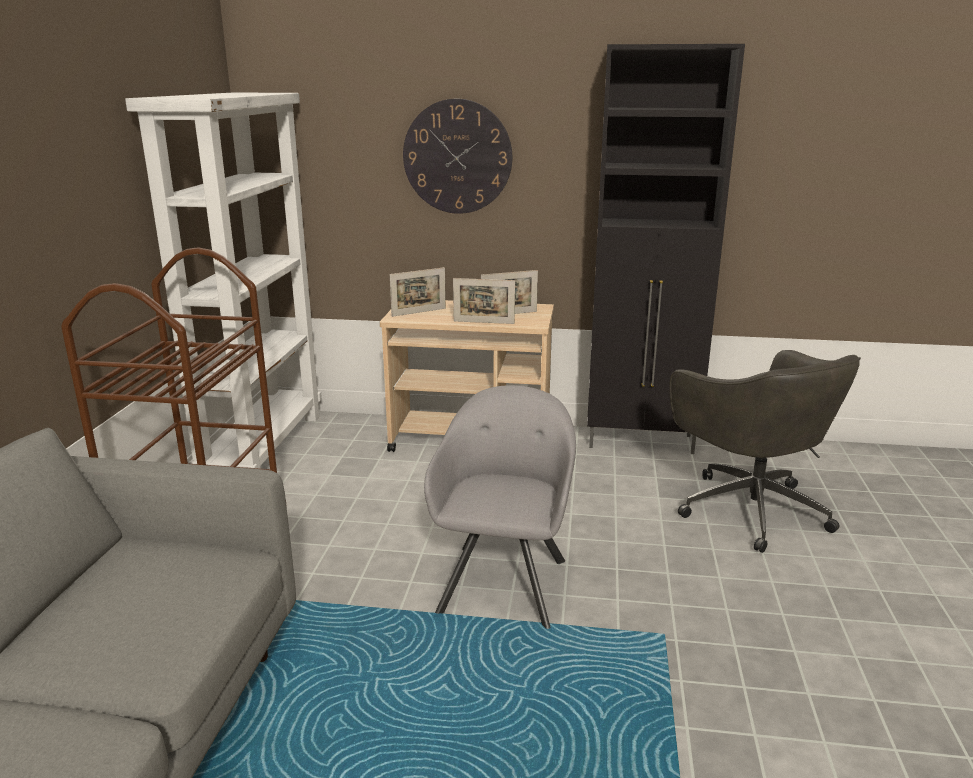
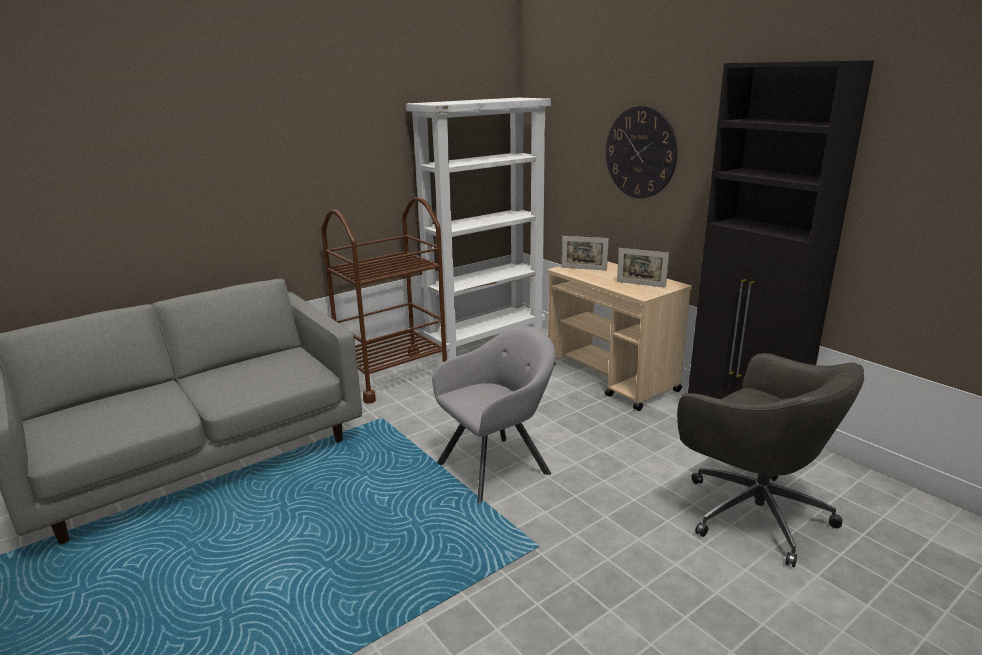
camera: 45 degrees right, 0 degrees up
(484, 322) = (610, 285): picture frame -> none
(749, 508) = (752, 511): grey office chair -> grey office chair turned 60 degrees counterclockwise

